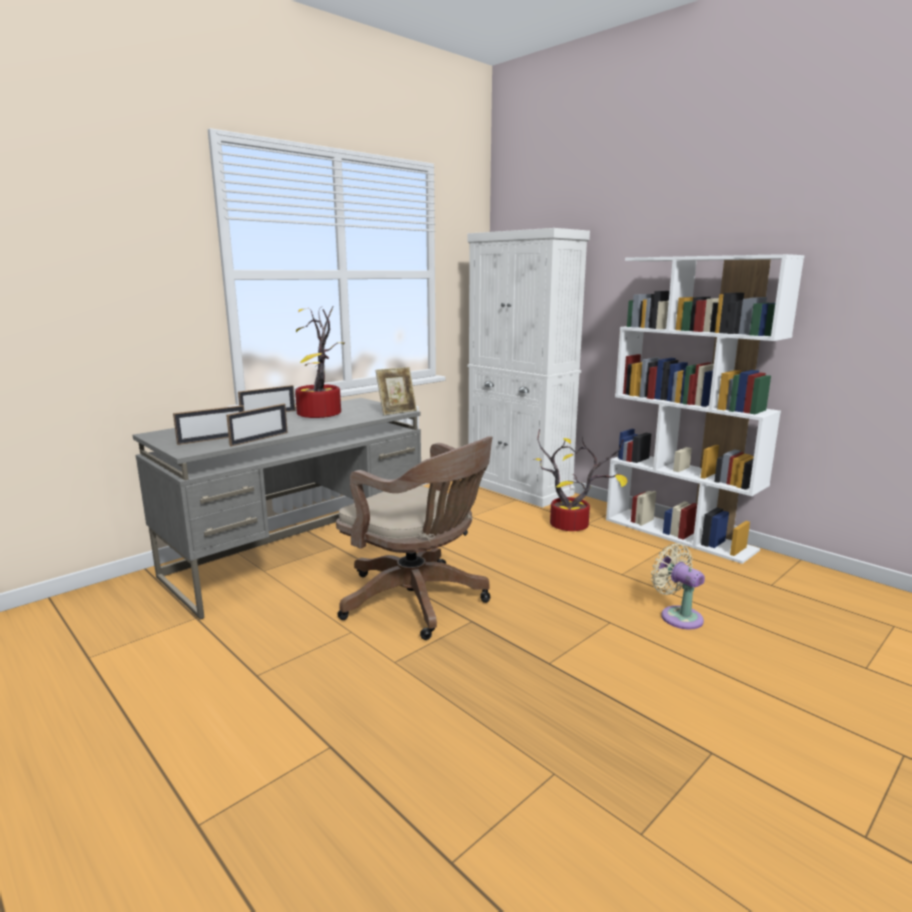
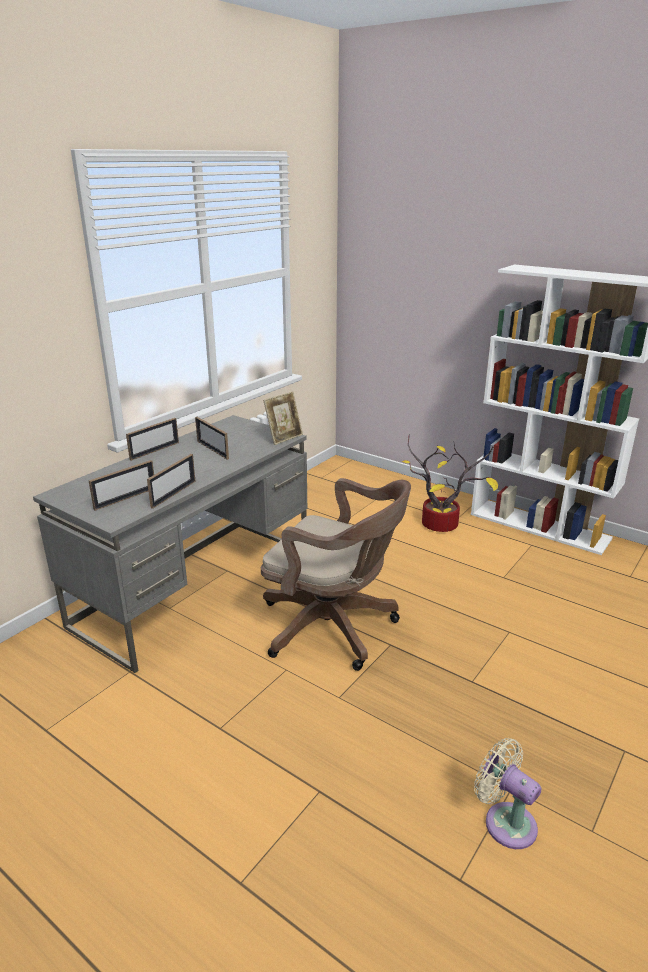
camera: 10 degrees left, 10 degrees up
(322, 416) = (212, 450): potted plant -> picture frame
(519, 488) = (377, 481): white cabinet -> none
(677, 616) = (563, 618): beige fan -> beige fan (505, 821)

